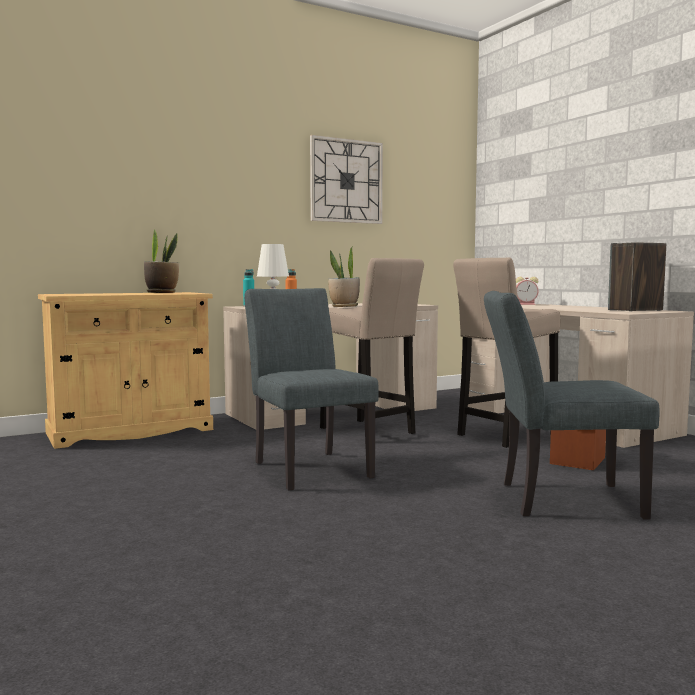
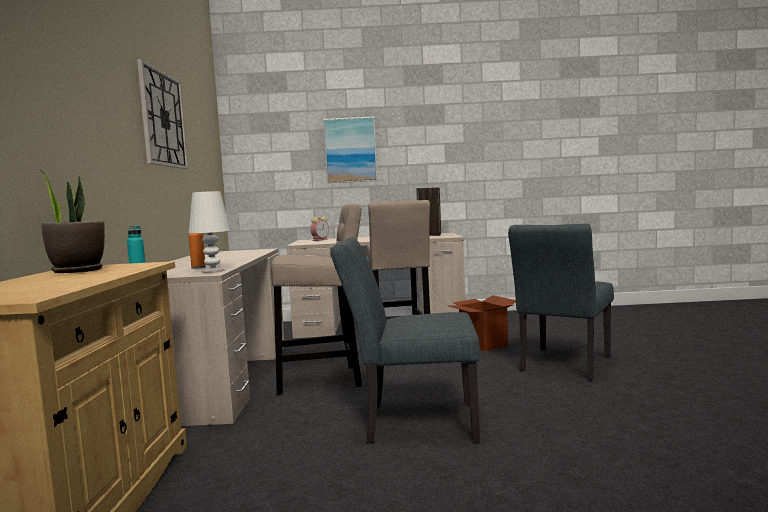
camera: 60 degrees left, 0 degrees up
(344, 306) = (237, 259): potted plant -> none
(584, 194) = (350, 150): none -> picture

